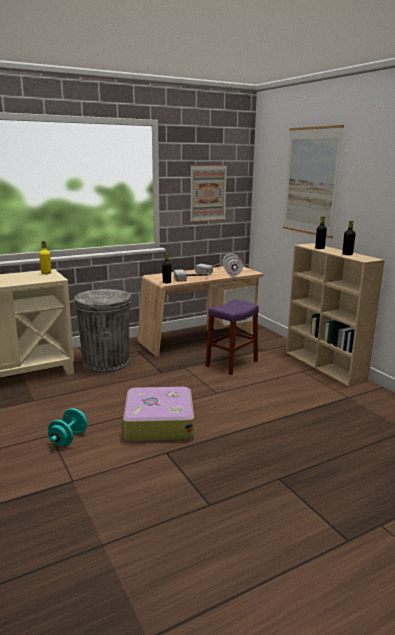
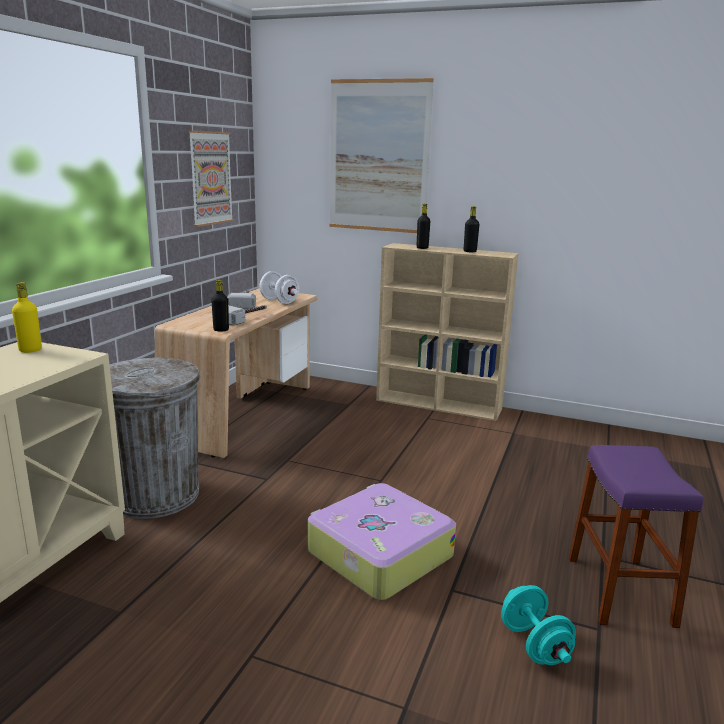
camera: 40 degrees left, 0 degrees up
(68, 438) = (290, 645): turquoise dumbbell -> turquoise dumbbell (534, 645)
(231, 363) = (337, 434): purple stool -> purple stool (620, 590)

